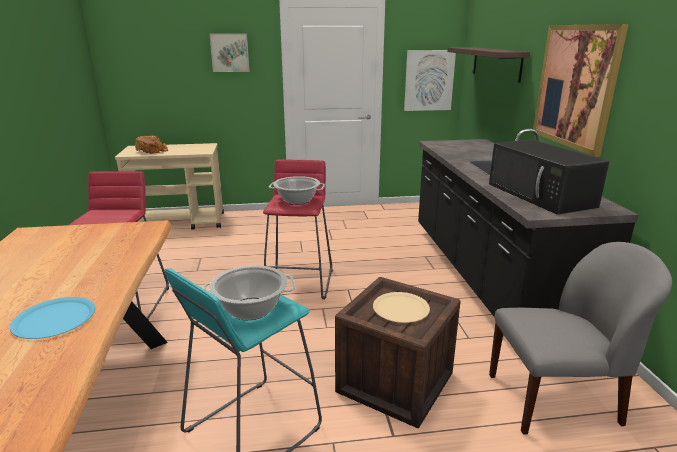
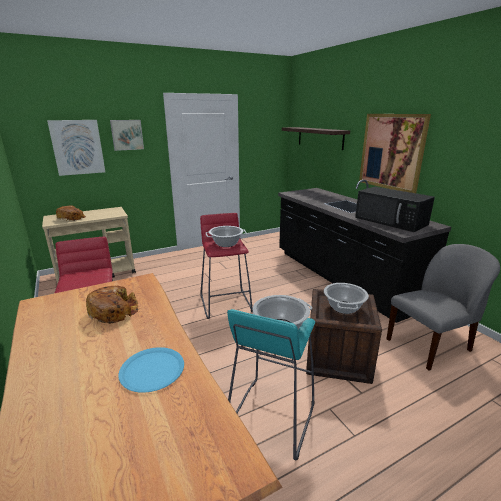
camera: 20 degrees left, 0 degrees up
(85, 253) = (114, 311): none -> bread
(401, 308) = (343, 307): beige plate -> cooking pot
(429, 80) = (268, 150): picture -> picture (77, 147)

